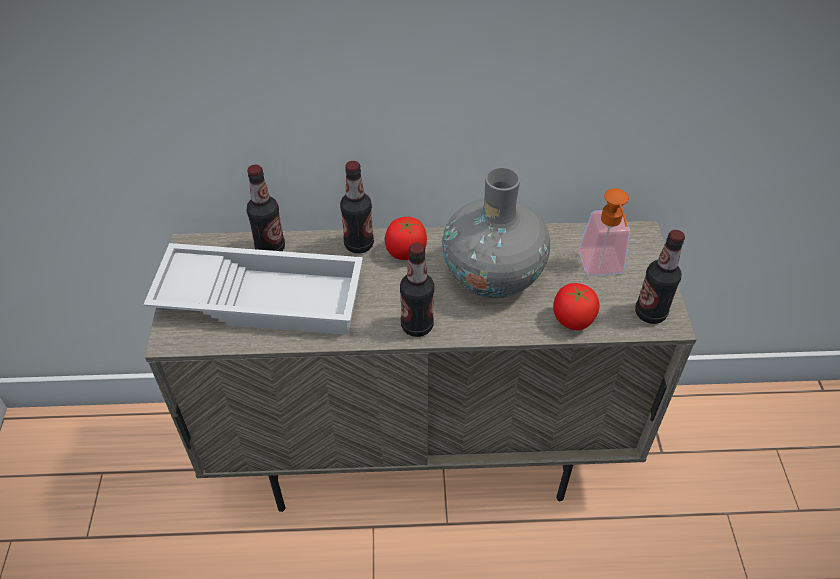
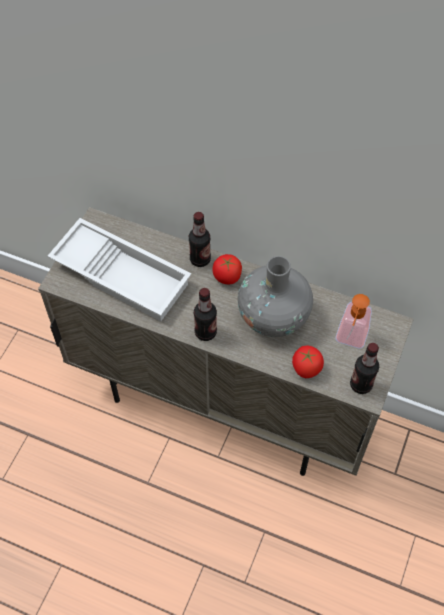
camera: 25 degrees right, 10 degrees up
(270, 248) = (143, 241): bottle -> none

